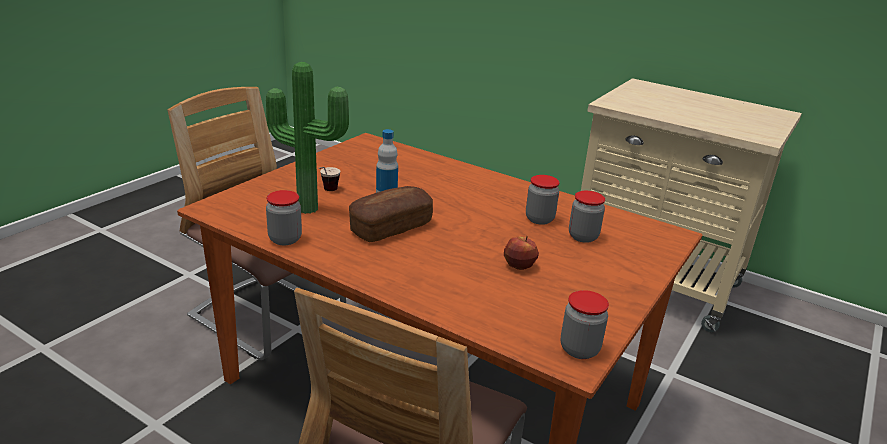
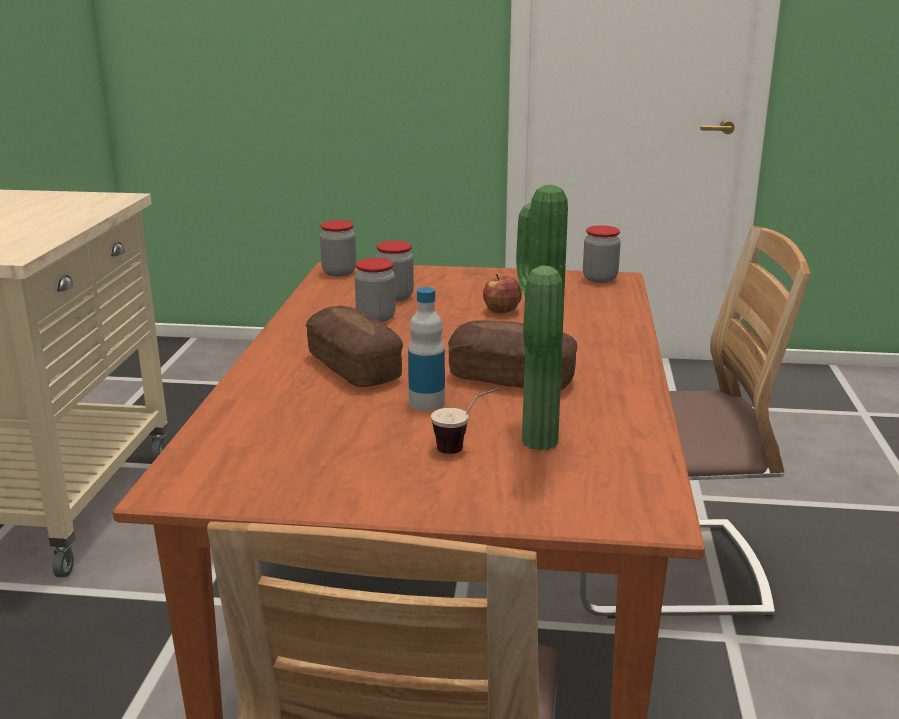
camera: 115 degrees left, 5 degrees down
(285, 239) = (640, 426): jar -> jar (339, 272)
(455, 193) = (354, 367): none -> bread

